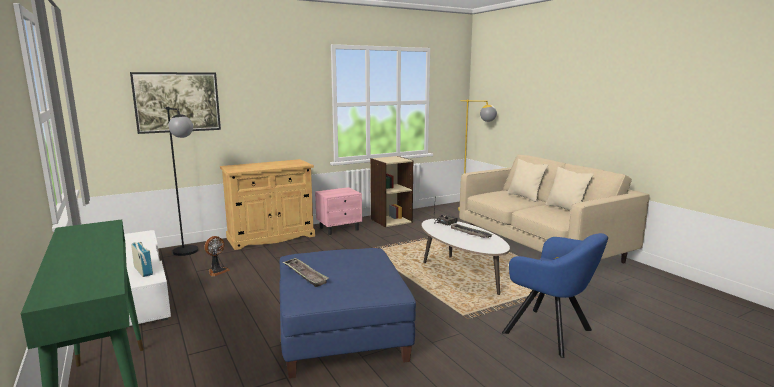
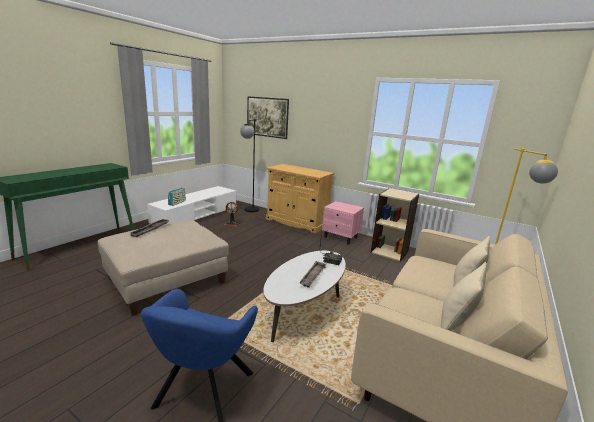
camera: 60 degrees right, 5 degrees up
(341, 333) = (166, 280): blue ottoman -> beige ottoman

